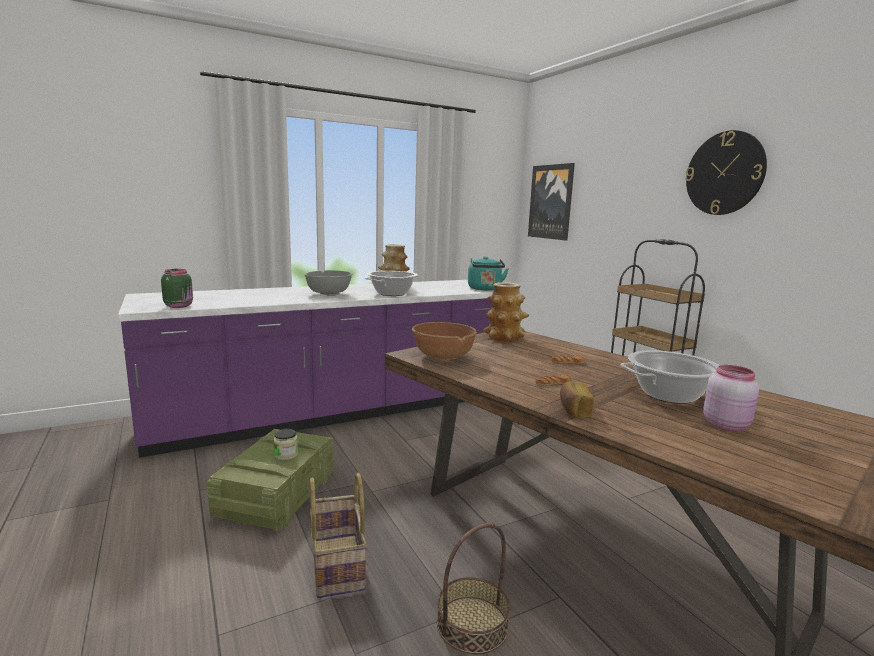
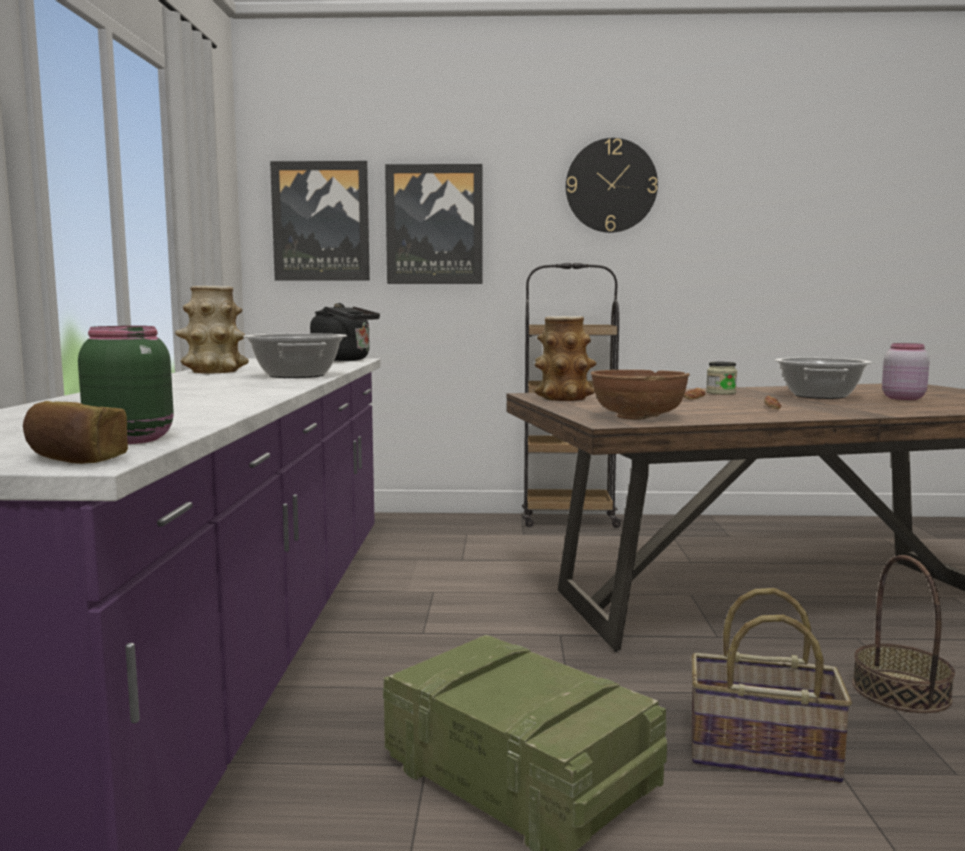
camera: 60 degrees left, 5 degrees down
(286, 455) = (528, 678): jar -> jar (721, 393)
(328, 294) = (224, 388): grey bowl -> none
(485, 289) = (345, 360): turquoise kettle -> black kettle
(573, 410) = (864, 412): bread -> bread (74, 459)
(603, 205) = (434, 225): none -> picture

